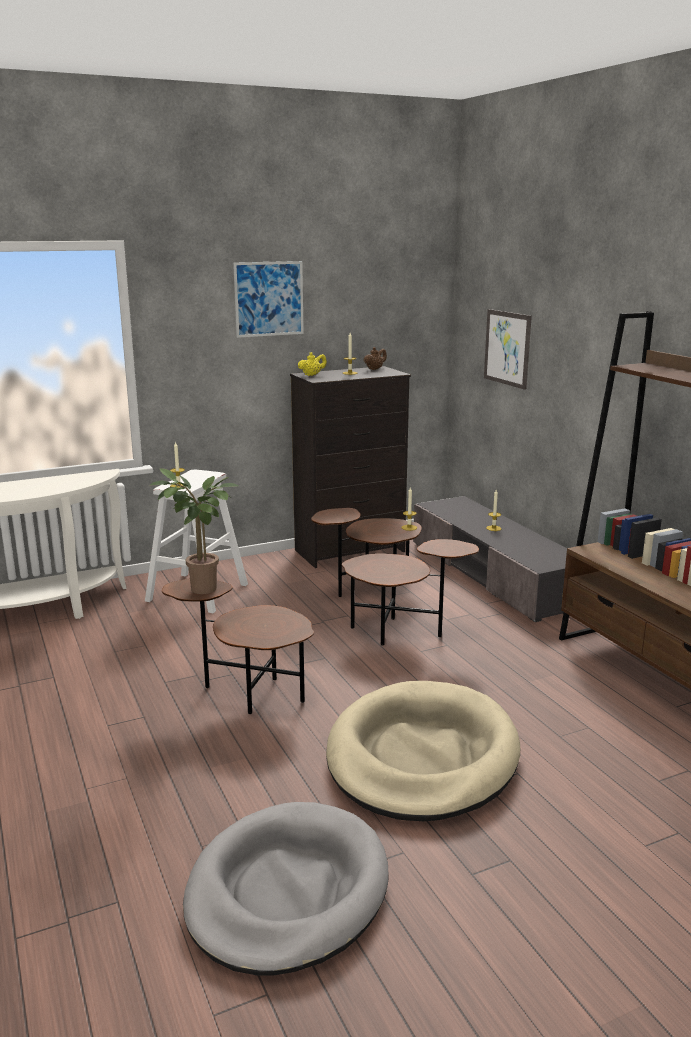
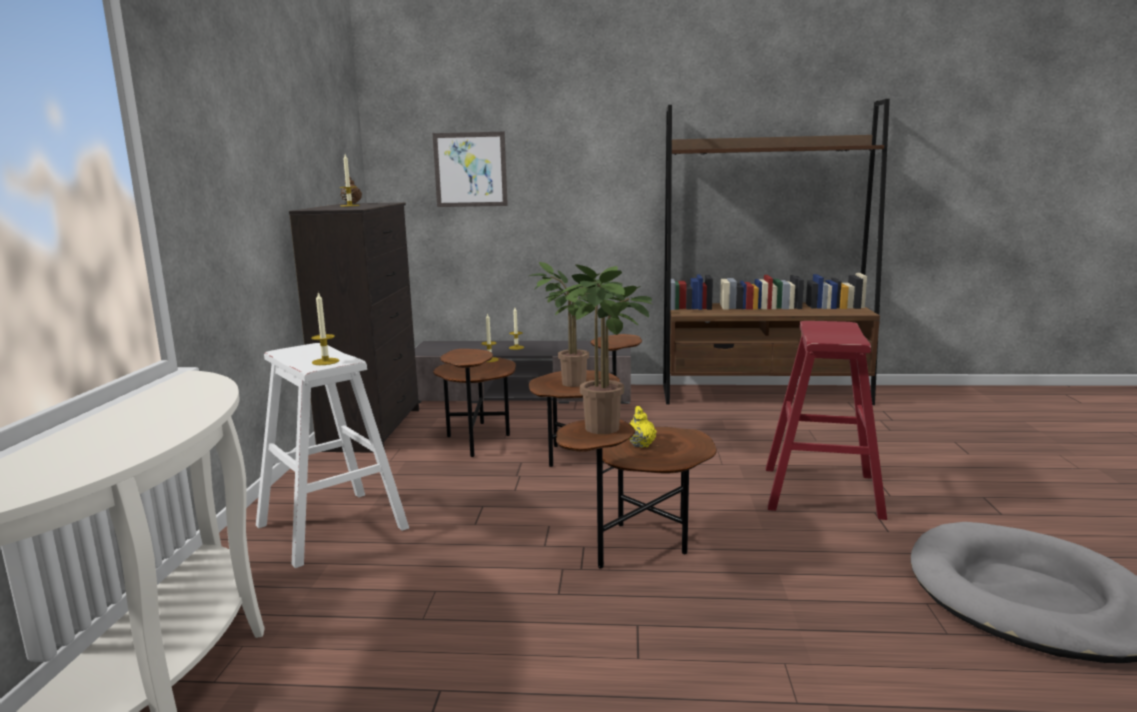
camera: 60 degrees left, 5 degrees down
(269, 299) = (256, 105): picture -> none
(312, 375) = (324, 208): yellow teapot -> yellow teapot (640, 444)
(378, 567) = (570, 384): none -> potted plant
(422, 757) = (821, 492): beige dog bed -> red stool

